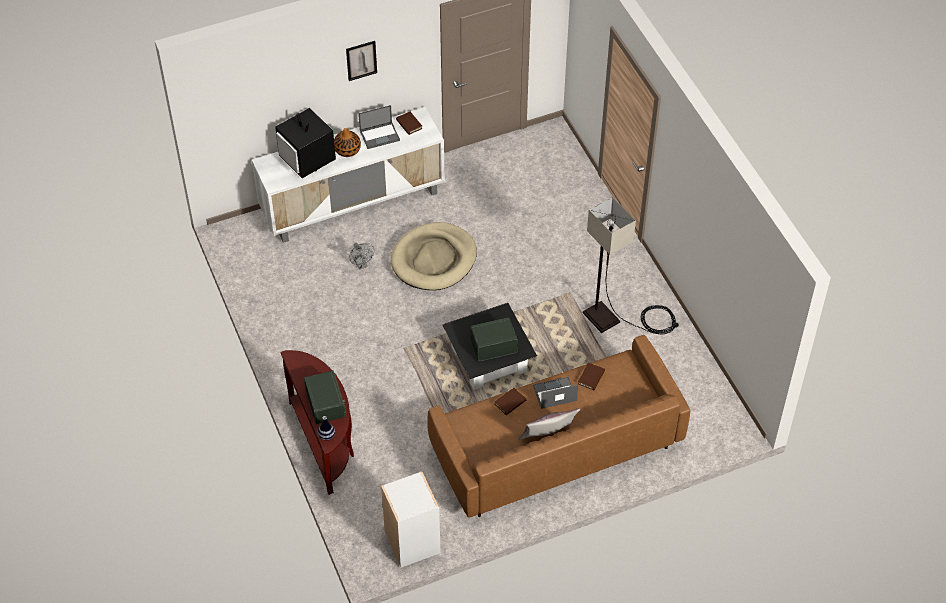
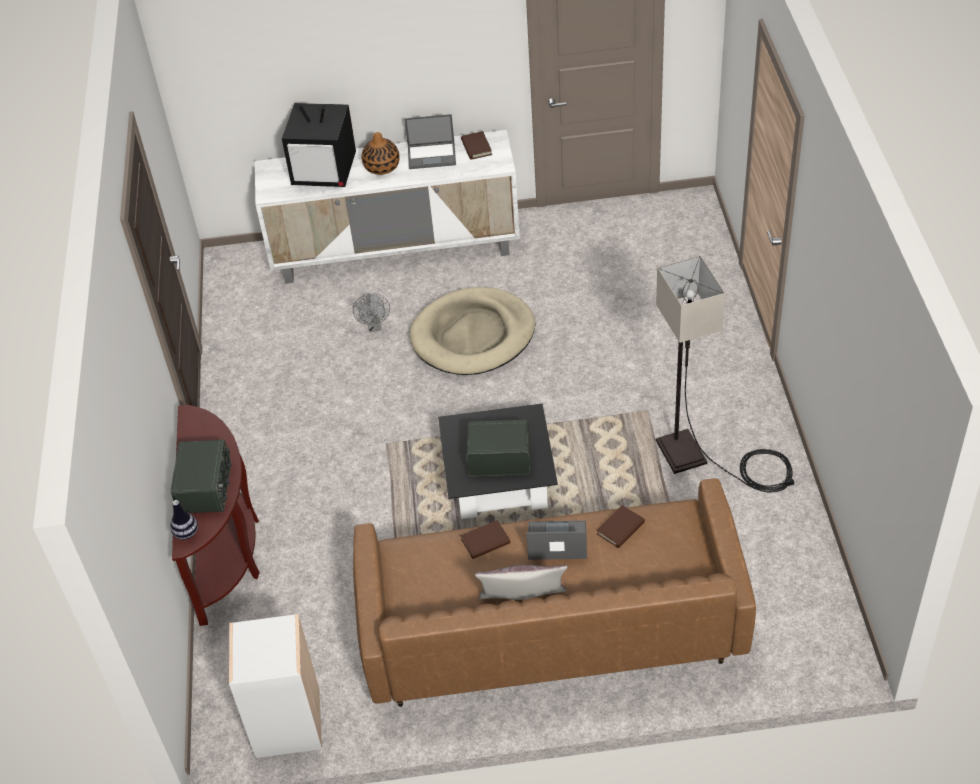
camera: 20 degrees right, 5 degrees down
(308, 160) = (325, 171): television -> television turned 60 degrees counterclockwise
(361, 60) = (408, 37): picture -> none

